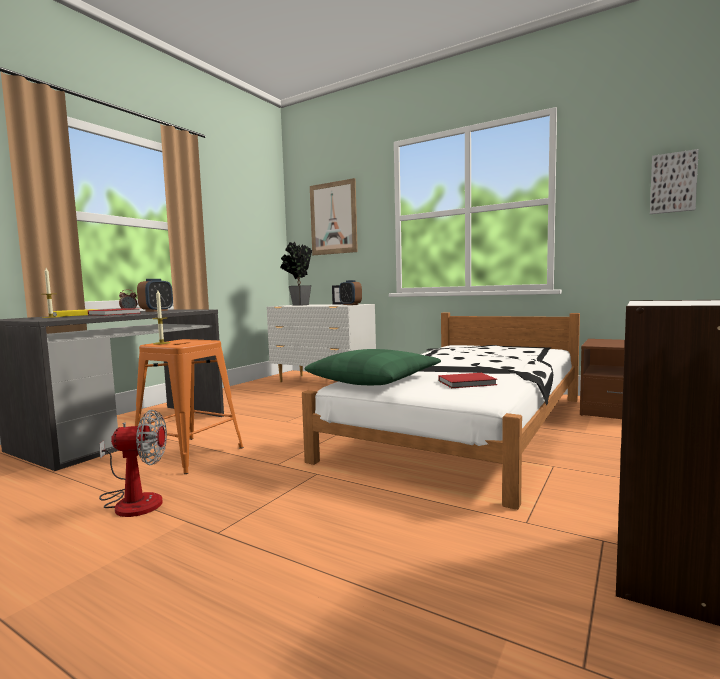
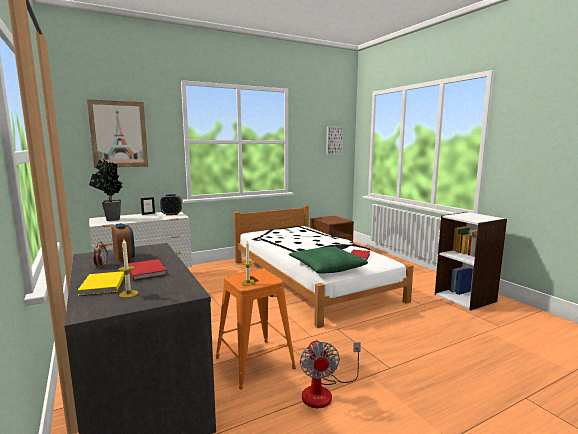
camera: 60 degrees left, 5 degrees up
(133, 500) = (324, 392): fan -> fan turned 150 degrees clockwise

